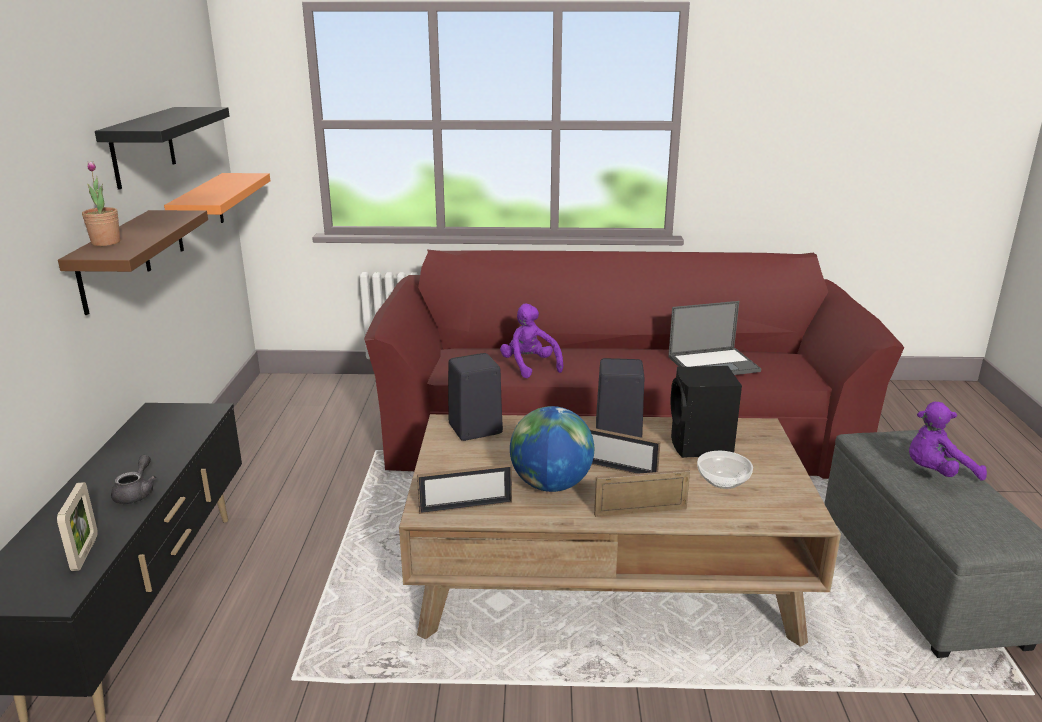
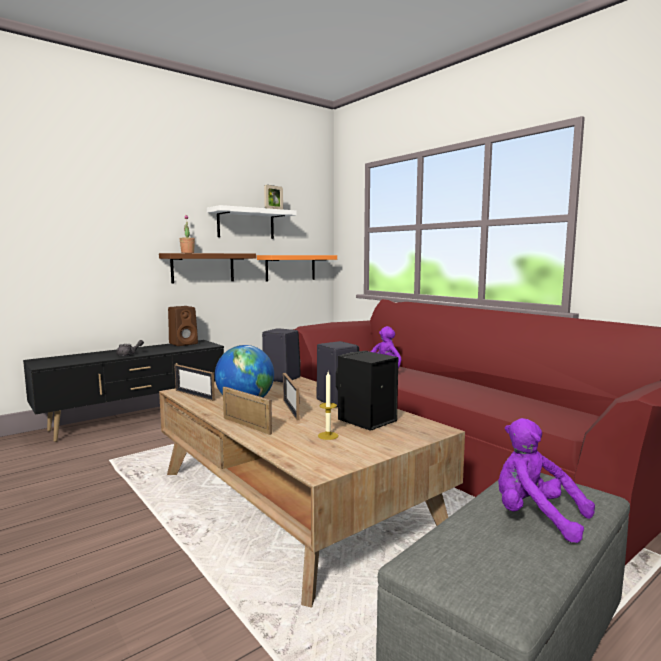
camera: 50 degrees right, 15 degrees down
(85, 553) = (77, 360): picture frame -> picture frame (274, 209)
(142, 147) = (246, 224): black shelf -> white shelf
(145, 426) = (184, 343): none -> brown speaker
(714, 364) = (506, 400): laptop -> none
(723, 480) = (328, 435): bowl -> candle

